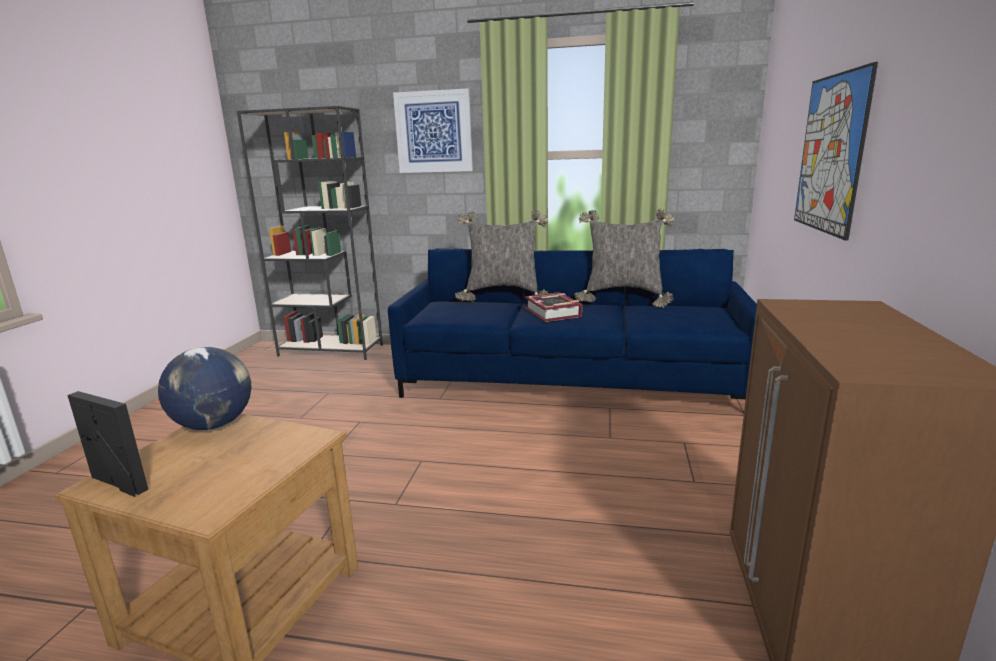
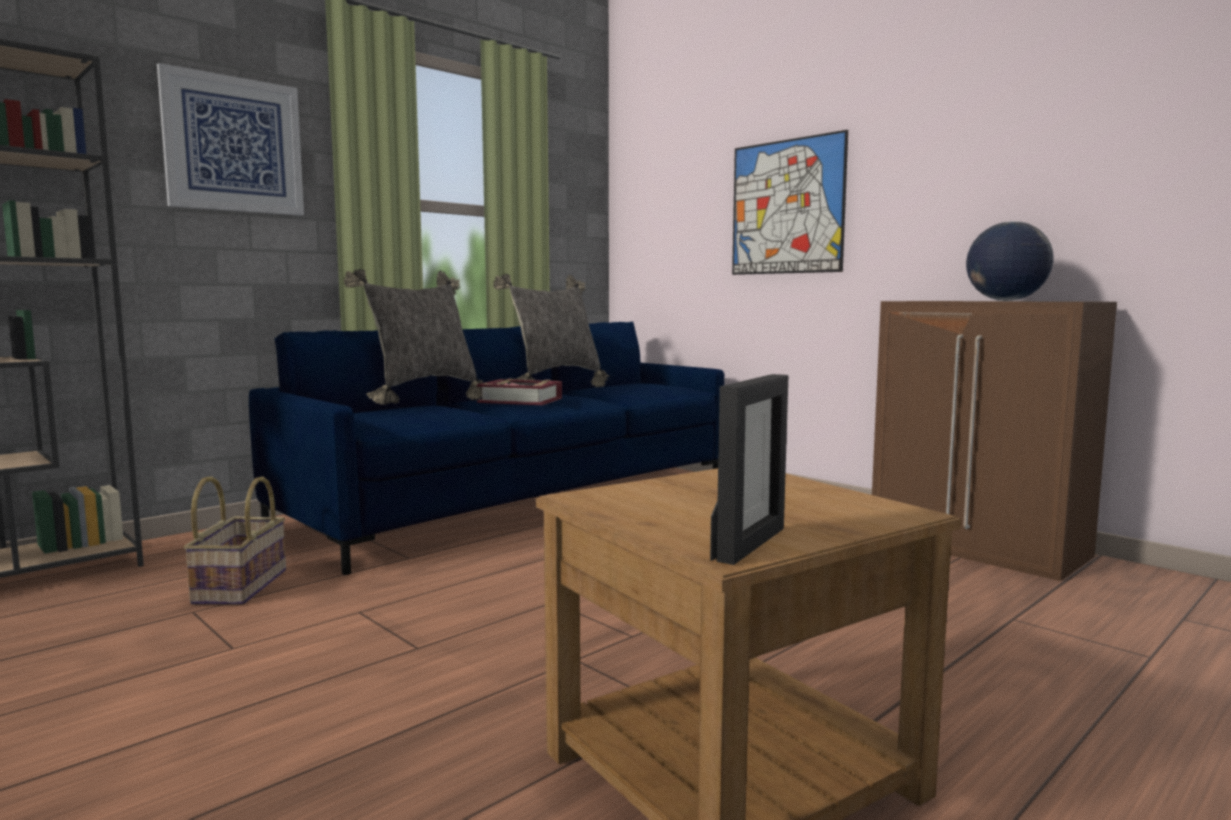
camera: 55 degrees left, 10 degrees down
(117, 484) = (749, 543): picture frame -> picture frame turned 150 degrees clockwise
(215, 425) = (611, 498): globe -> globe (1005, 301)
(363, 386) = (239, 586): none -> basket

